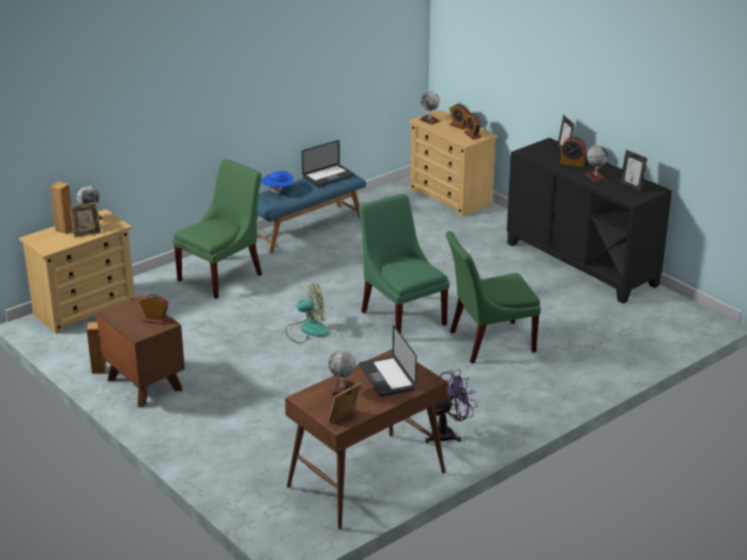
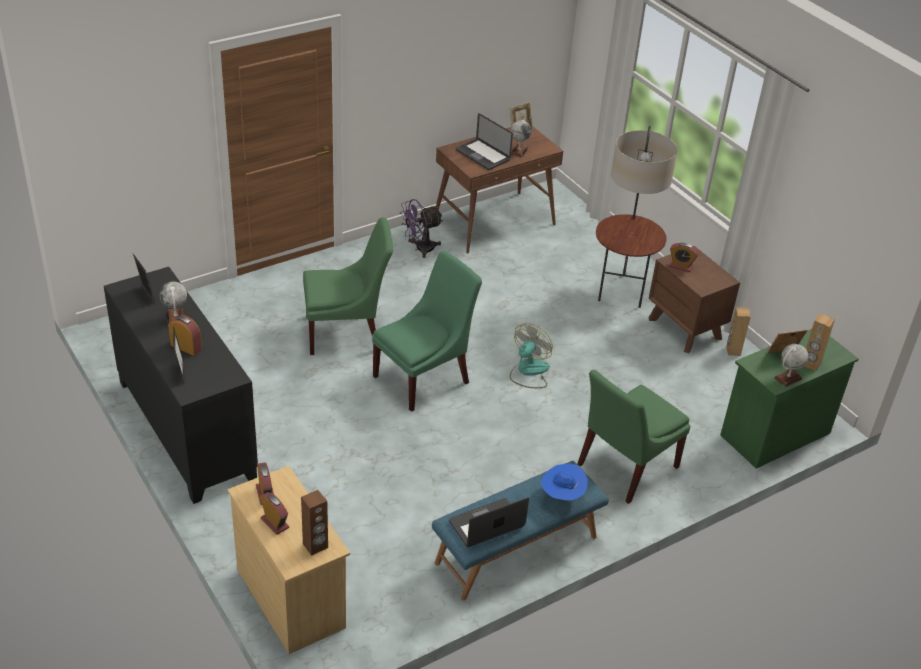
camera: 175 degrees left, 10 degrees up
(85, 309) = (774, 434): beige dresser -> green dresser
(209, 414) = (621, 291): none -> floor lamp
(307, 330) = (528, 372): fan -> fan turned 120 degrees clockwise
(387, 377) = (482, 155): laptop -> laptop turned 150 degrees clockwise
(402, 316) = (425, 378): green chair -> green chair turned 105 degrees counterclockwise
(429, 120) = (315, 546): globe -> brown speaker

